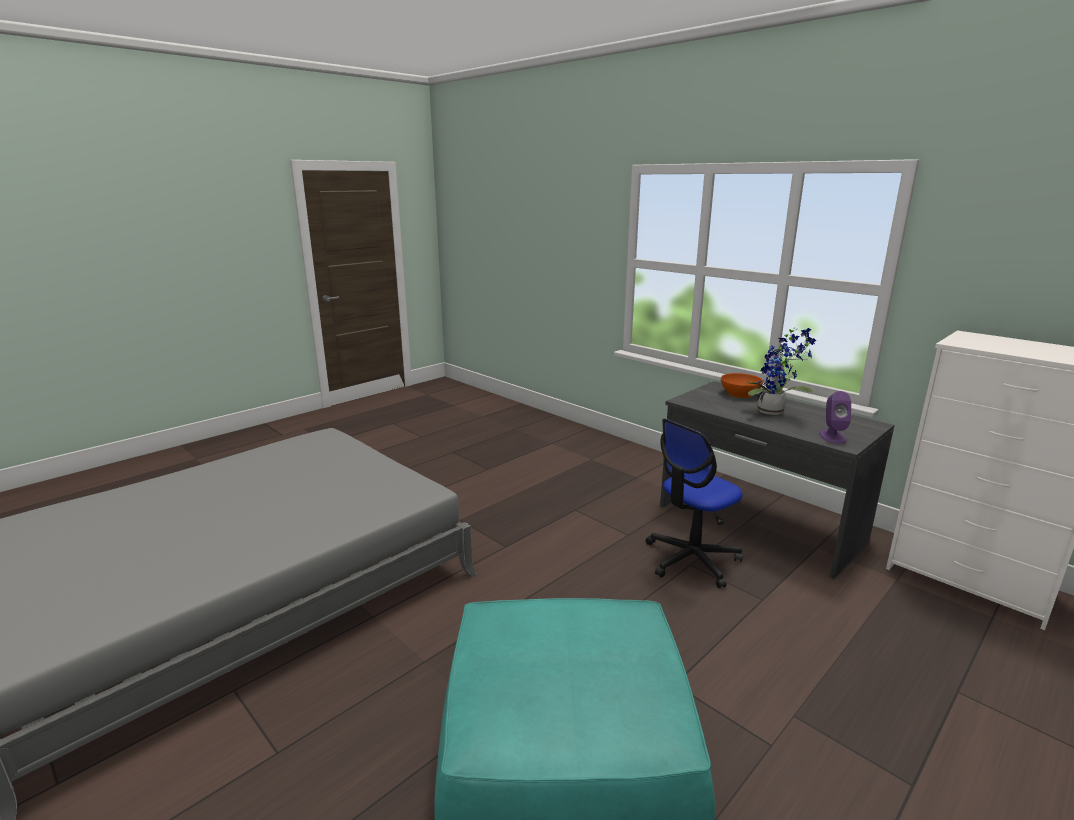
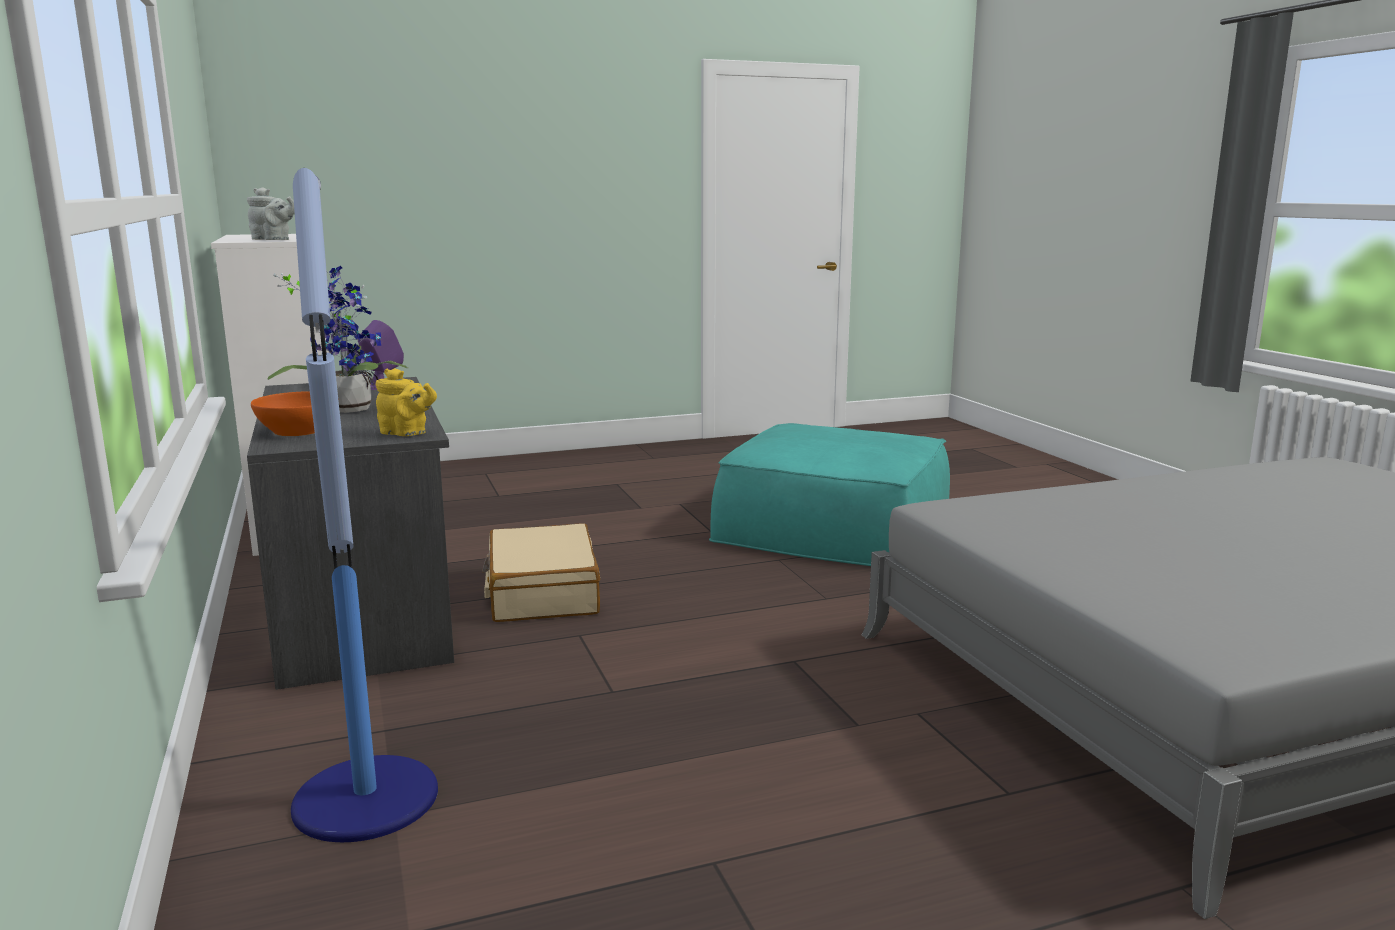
camera: 155 degrees left, 5 degrees down
(608, 461) = (365, 794): none -> floor lamp
(691, 400) = (406, 433): none -> yellow teapot
(691, 559) = (542, 593): office chair -> beige suitcase
(964, 339) = (273, 240): none -> grey teapot

